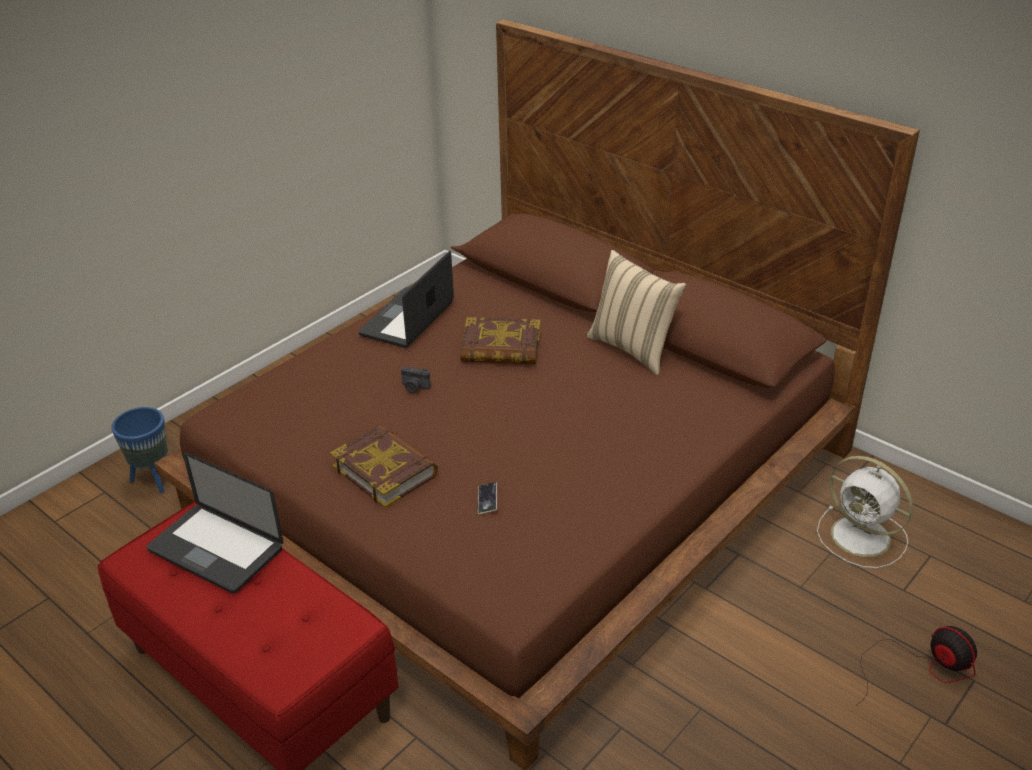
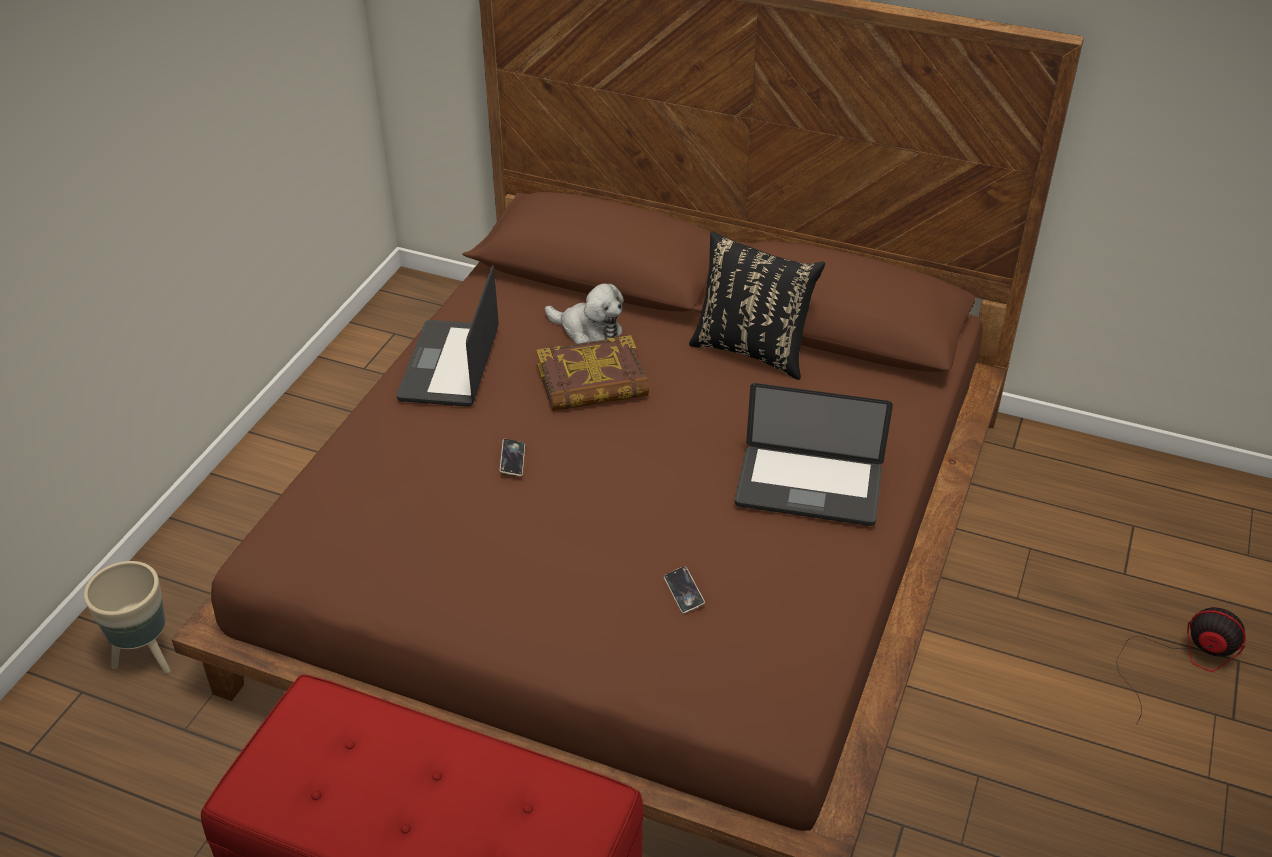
camera: 20 degrees left, 5 degrees up
(154, 480) = (146, 657): blue planter -> beige planter
(216, 549) = (359, 747): laptop -> laptop (808, 487)
(385, 470) = (535, 583): book -> none
(414, 387) = (512, 460): camera -> phone
(518, 314) = (588, 331): none -> plush toy
(633, 348) = (752, 350): beige pillow -> black pillow
(863, 537) = (1056, 521): white fan -> none

